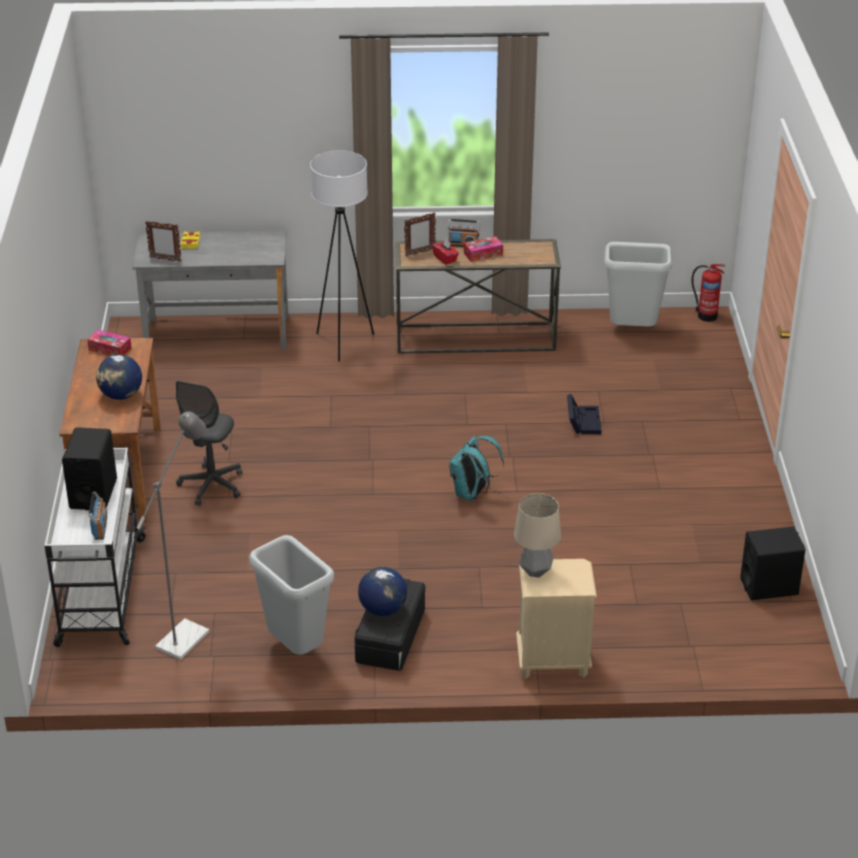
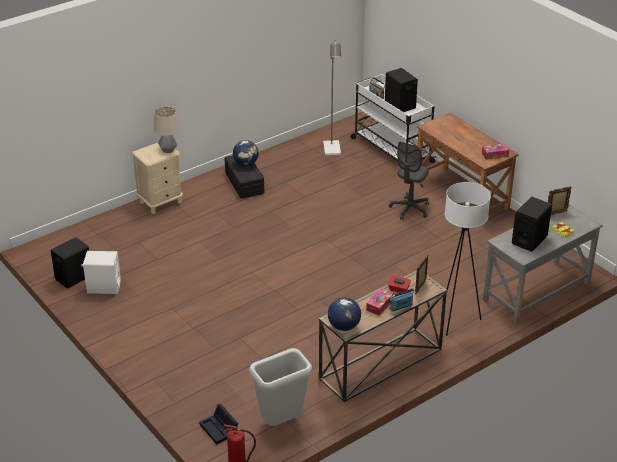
camera: 145 degrees right, 0 degrees up
(121, 395) = (451, 137): globe -> globe (344, 326)
(211, 486) = (410, 209): grey office chair -> grey office chair turned 135 degrees counterclockwise
(239, 248) = (529, 240): none -> black speaker
(294, 649) = (281, 163): grey trash can -> none
(472, 494) = (274, 260): turquoise backpack -> none
(583, 421) = (253, 332): black storage box -> black storage box (219, 429)
(733, 554) = (103, 287): none -> white speaker

